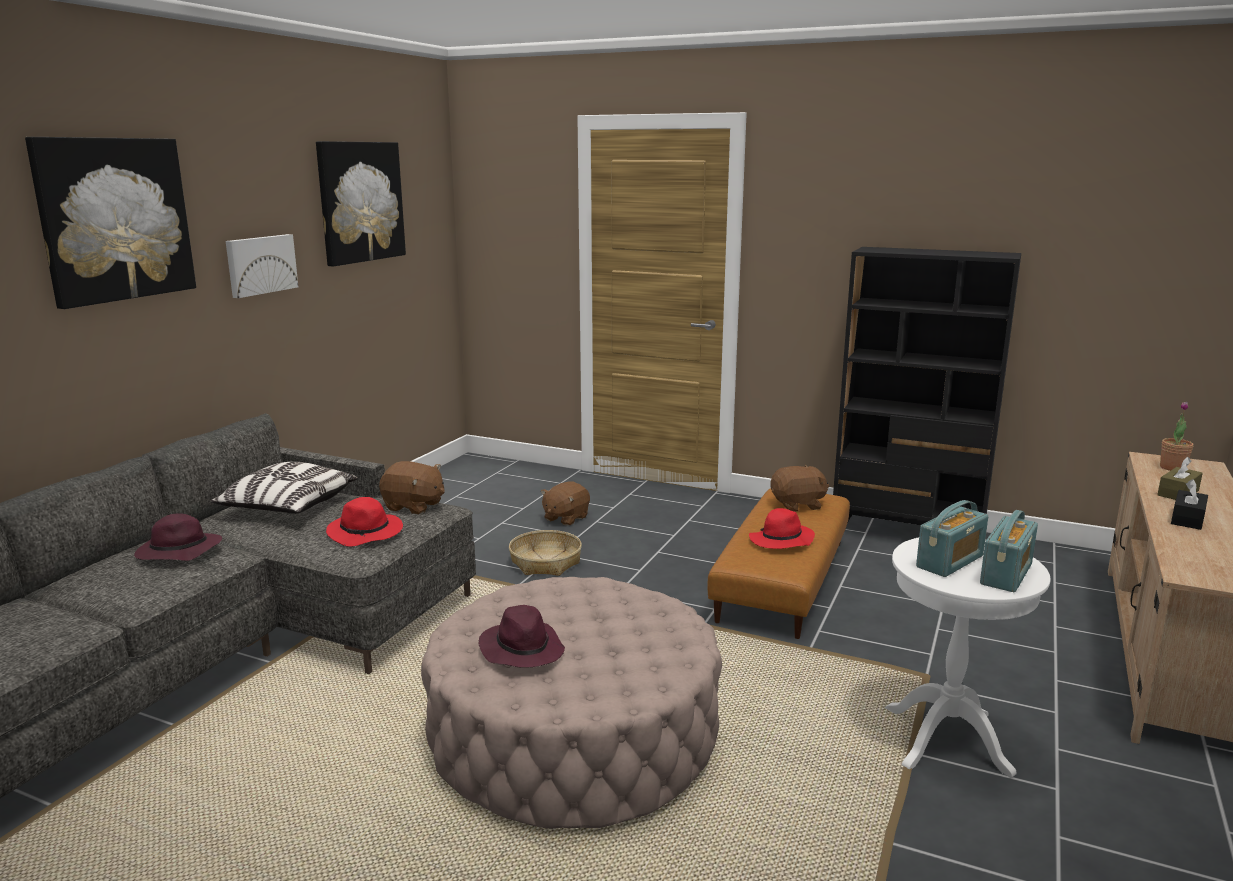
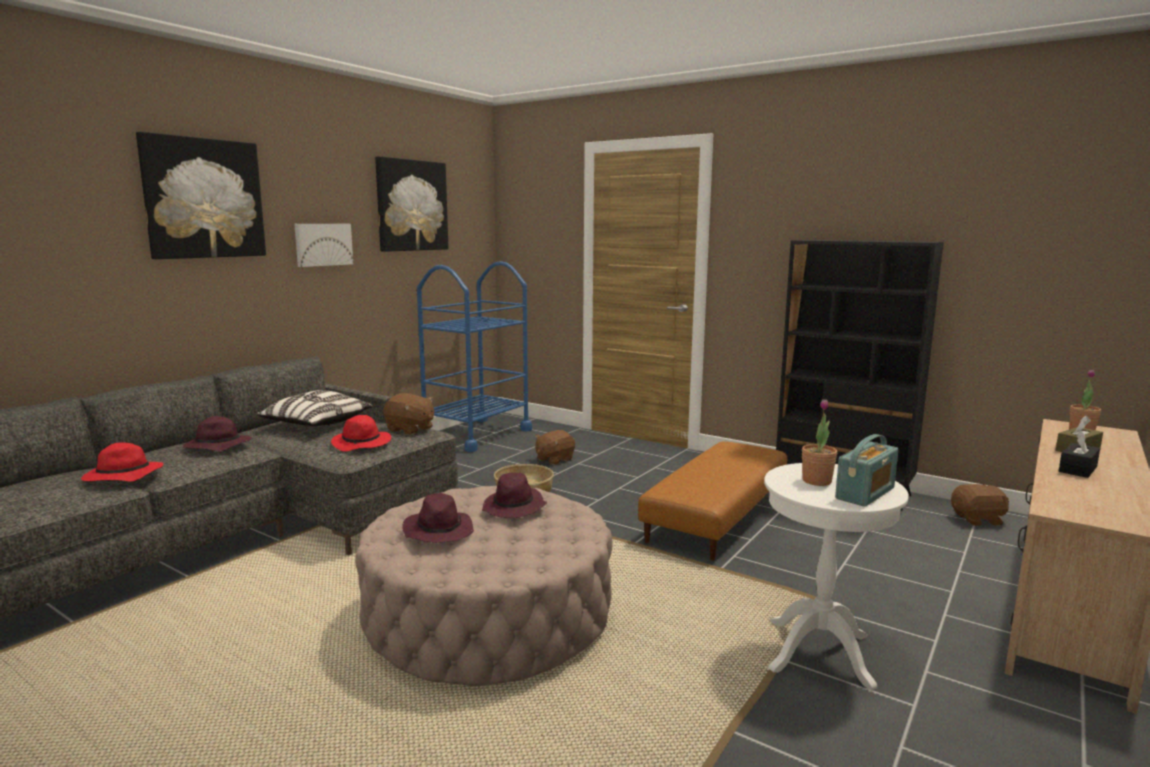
camera: 10 degrees right, 5 degrees down
(454, 488) = (476, 434): none -> blue cart
(594, 608) = (514, 508): none -> purple hat
(781, 541) = (710, 478): red hat -> red hat (122, 476)
(798, 505) = (737, 454): brown plush toy -> brown plush toy (978, 520)
(950, 562) = (816, 481): radio -> potted plant

